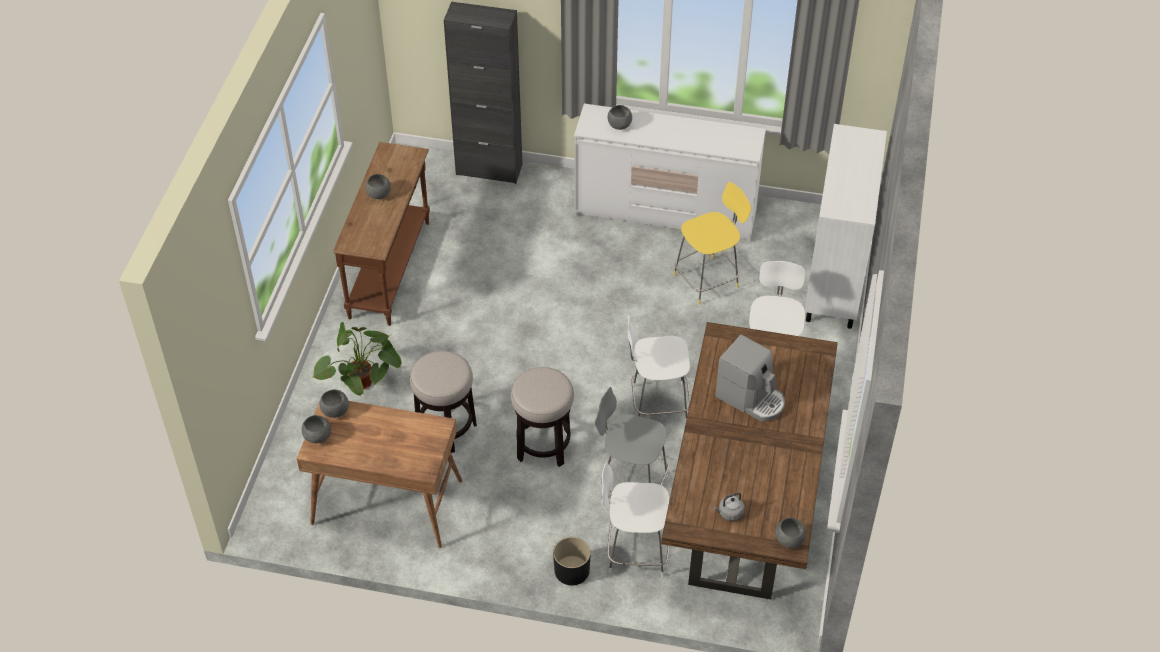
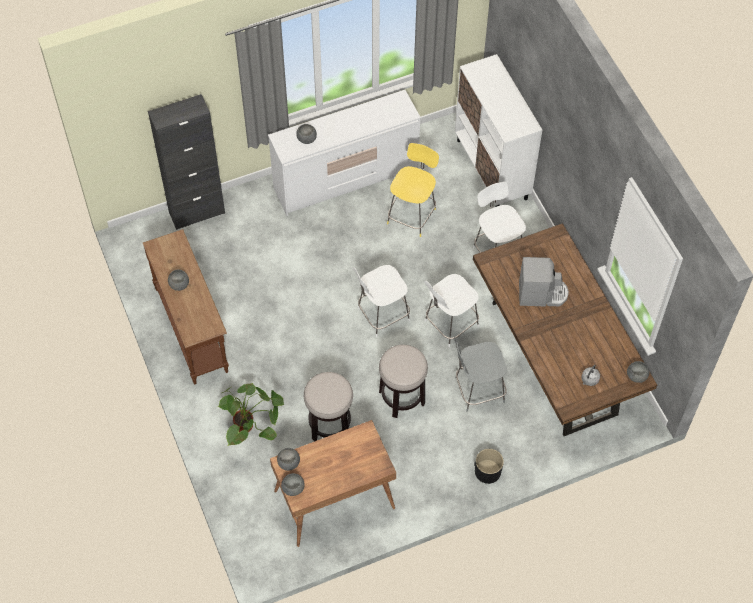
camera: 35 degrees left, 10 degrees up
(635, 551) = (515, 434): white chair -> white chair (381, 315)

